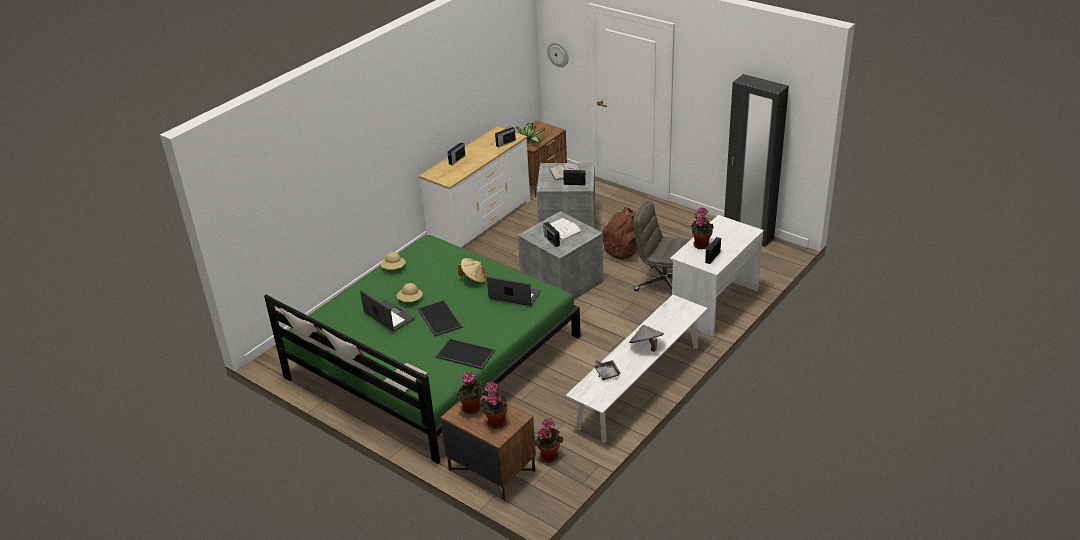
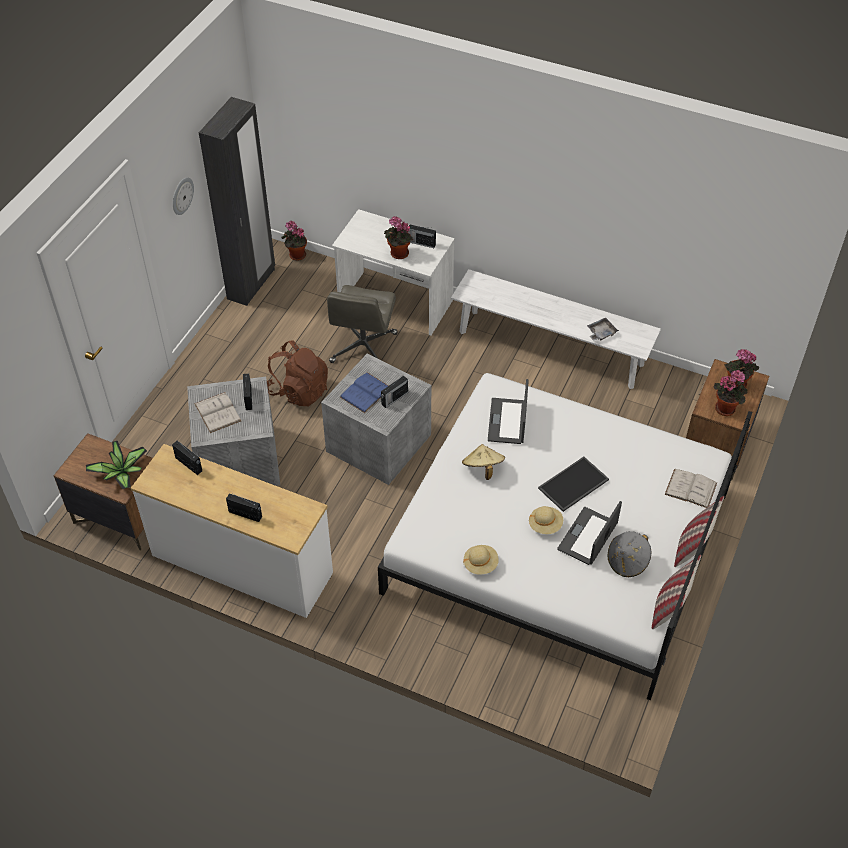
camera: 105 degrees left, 15 degrees up
(433, 357) = (559, 542): green bed -> white bed
(464, 354) = (630, 444): tray -> none
(549, 455) = (677, 403): potted plant -> potted plant (296, 255)
(558, 54) = (25, 368): wall clock -> wall clock (182, 195)
(562, 229) = (365, 392): white book -> blue book
(646, 347) = (549, 308): grey hat -> grey hat (627, 562)

